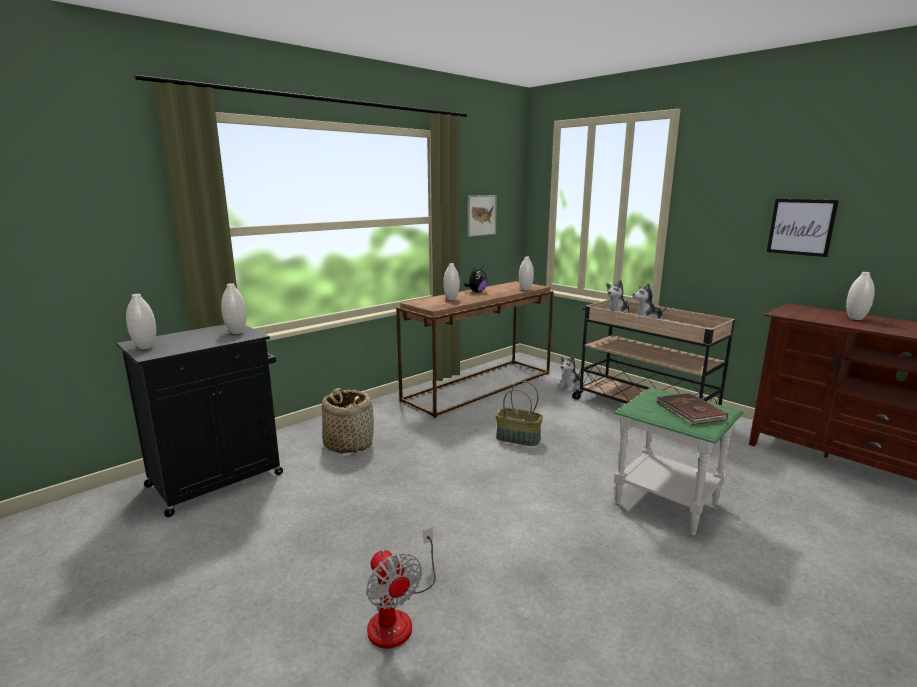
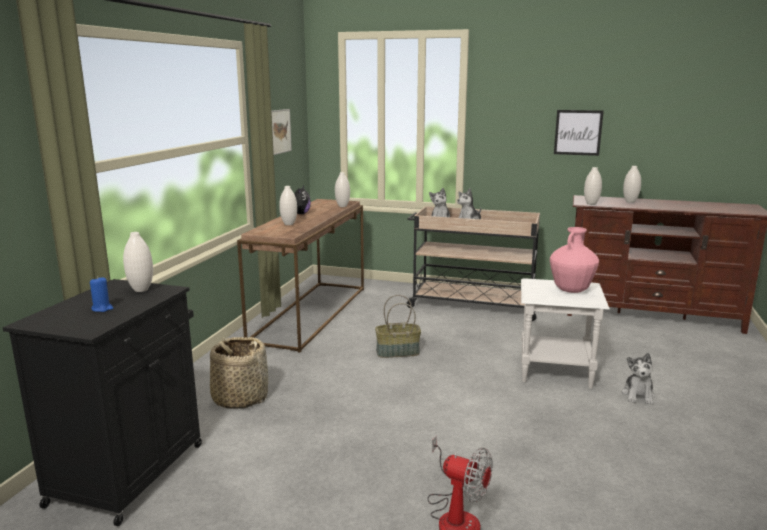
camera: 30 degrees left, 0 degrees up
(145, 347) = (61, 324): white vase -> white vase (591, 204)
(187, 341) = (102, 308): none -> blue candle
(570, 386) = (394, 297): plush toy -> plush toy (638, 395)
(667, 503) = (556, 372): green side table -> white side table
(690, 412) = (571, 290): brown book -> pink vase

